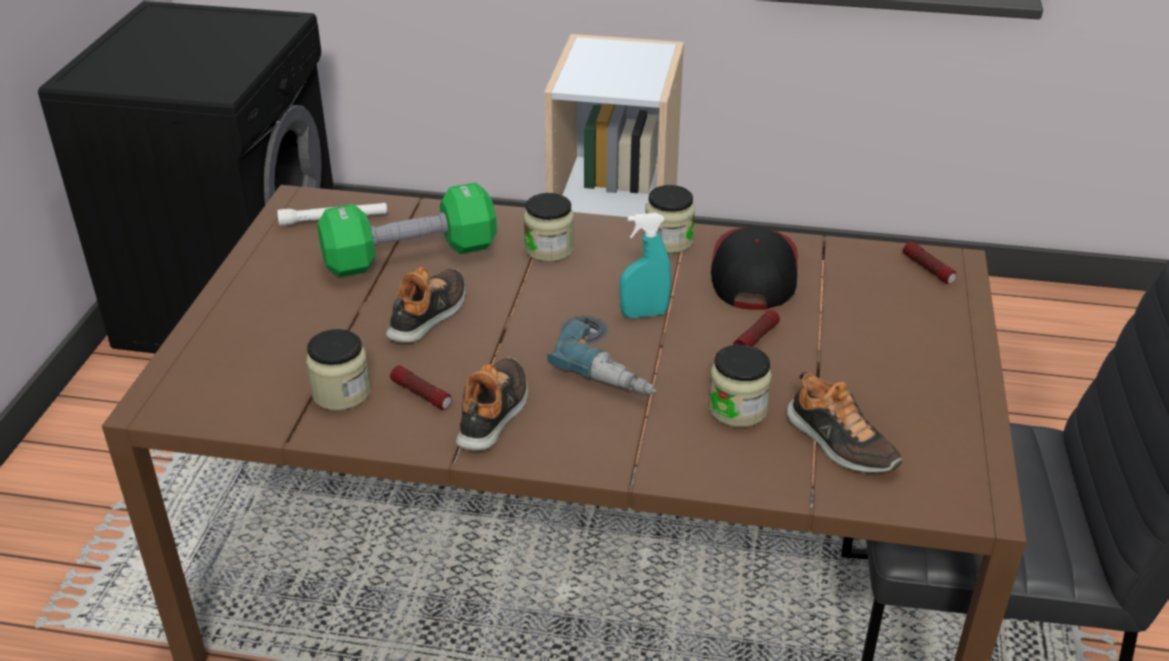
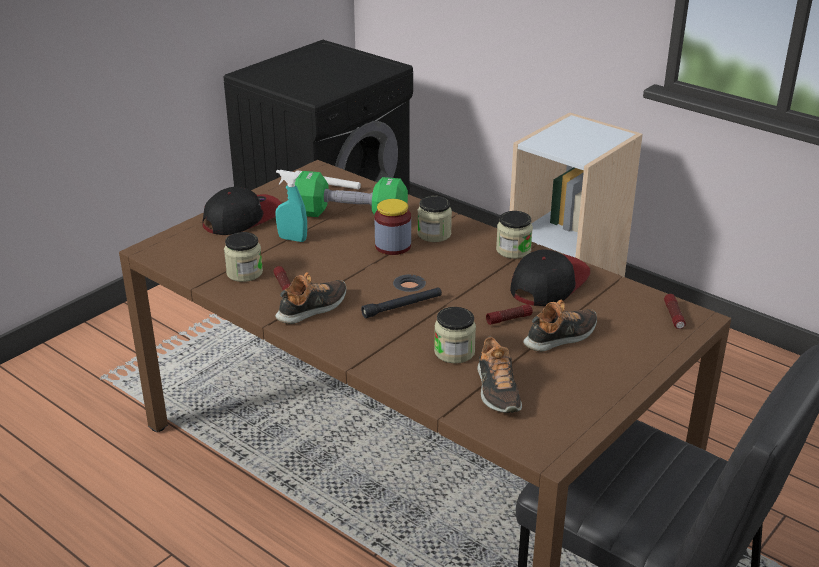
camera: 30 degrees right, 5 degrees down
(255, 307) = (243, 218): none -> cap
(429, 315) = (329, 249): shoe -> shoe (561, 337)
(512, 283) = (393, 246): none -> jar
(611, 368) = (402, 307): power drill -> black flashlight
(644, 314) = (453, 285): turquoise spray bottle -> turquoise spray bottle (292, 239)

